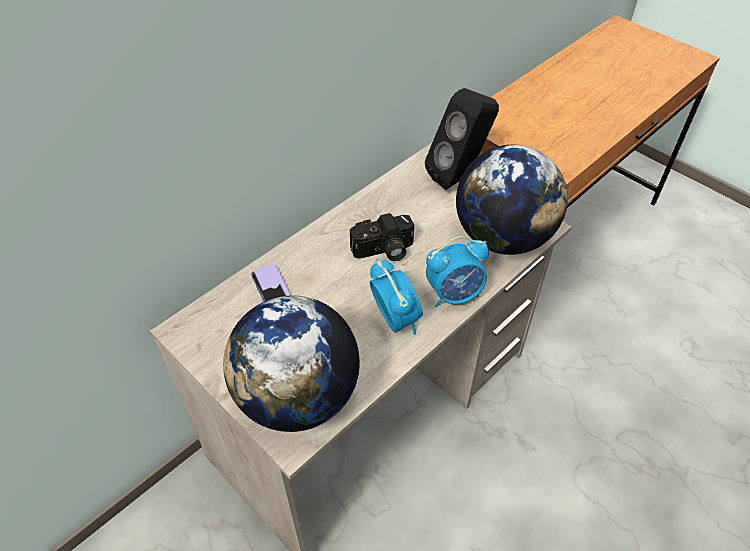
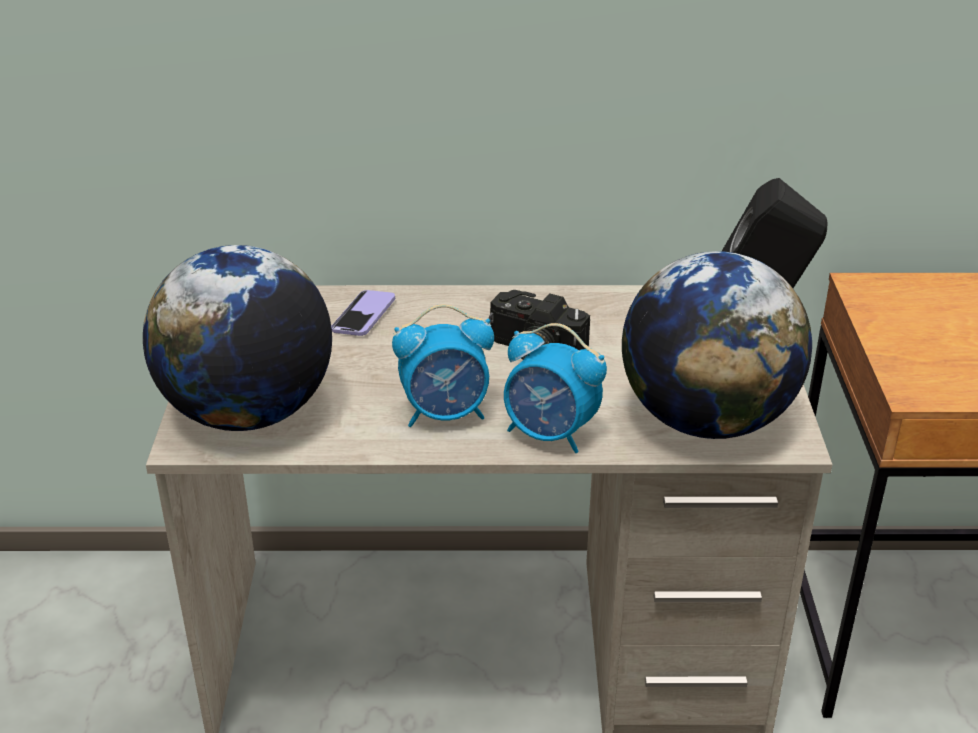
camera: 45 degrees right, 15 degrees down
(395, 319) = (446, 414): alarm clock -> alarm clock turned 60 degrees clockwise

